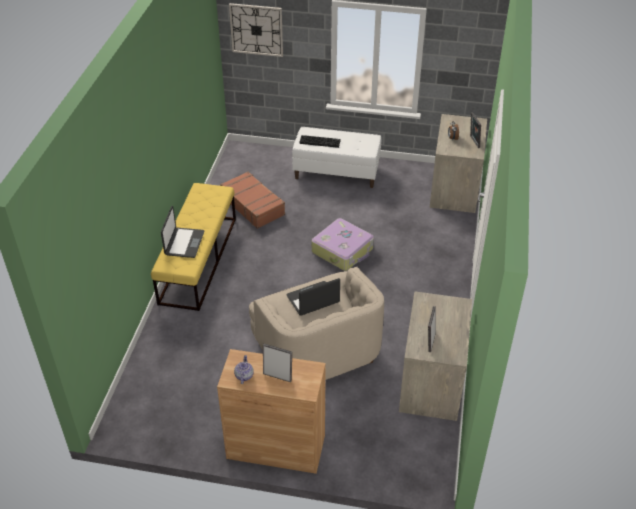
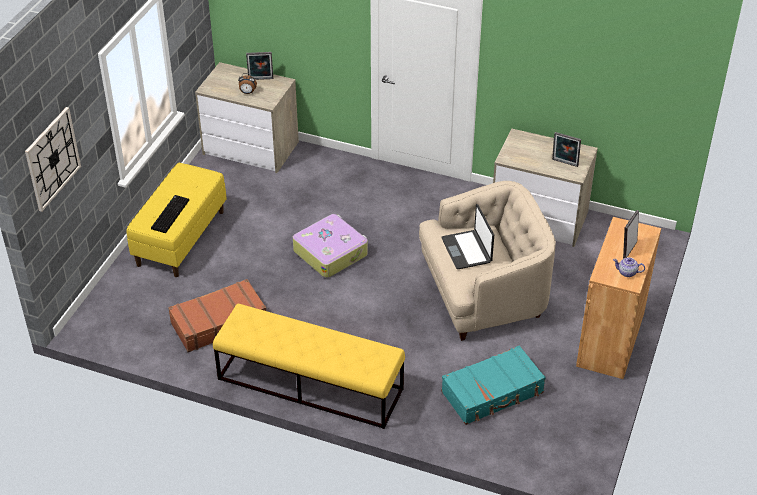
camera: 80 degrees left, 0 degrees up
(184, 243) = (339, 354): laptop -> none
(200, 366) = (493, 393): none -> turquoise suitcase
(337, 173) = (180, 238): white bench -> yellow bench

